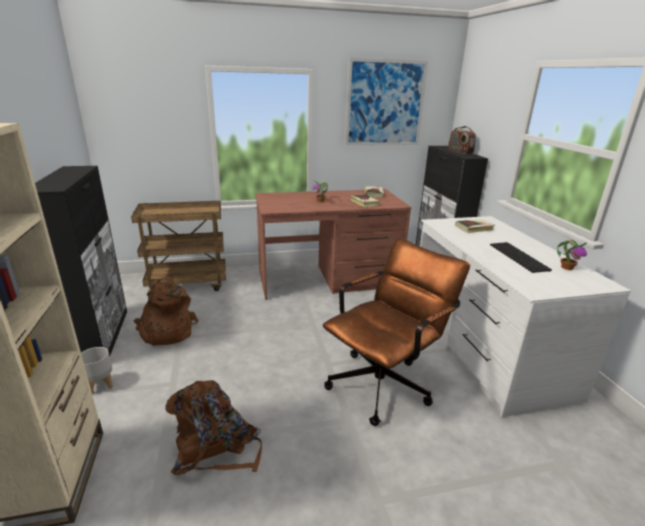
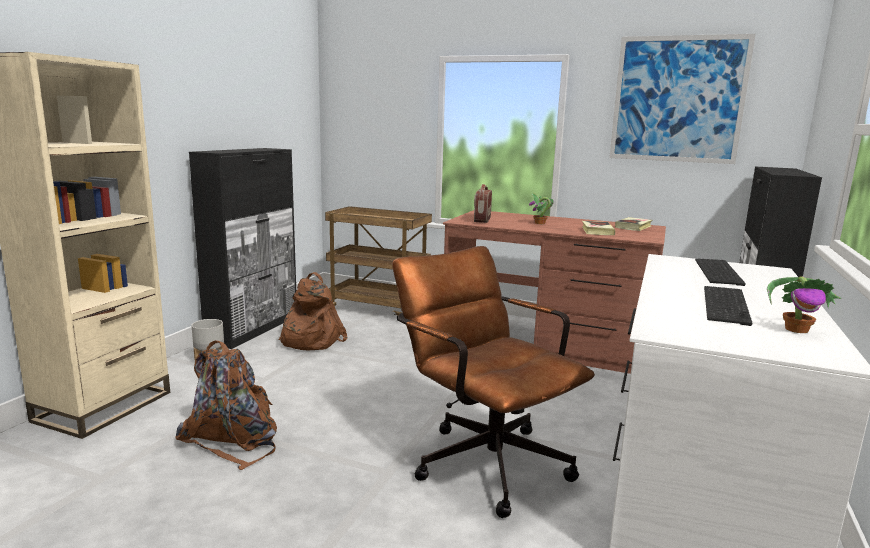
camera: 35 degrees right, 10 degrees down
(385, 382) = (483, 458): brown office chair -> brown office chair turned 120 degrees counterclockwise
(460, 152) = (790, 171): radio -> radio (482, 220)
(474, 228) = (720, 272): book -> keyboard

